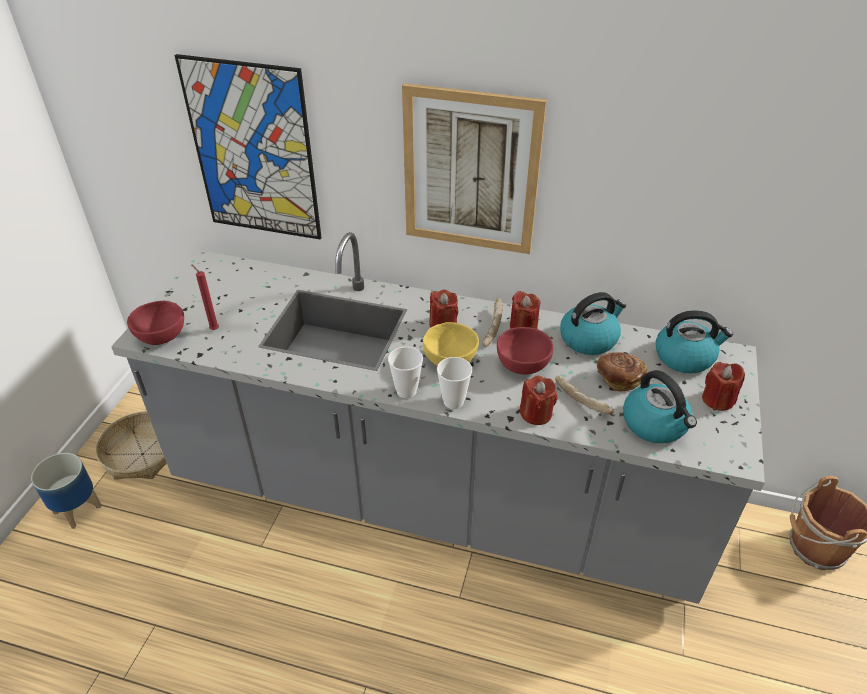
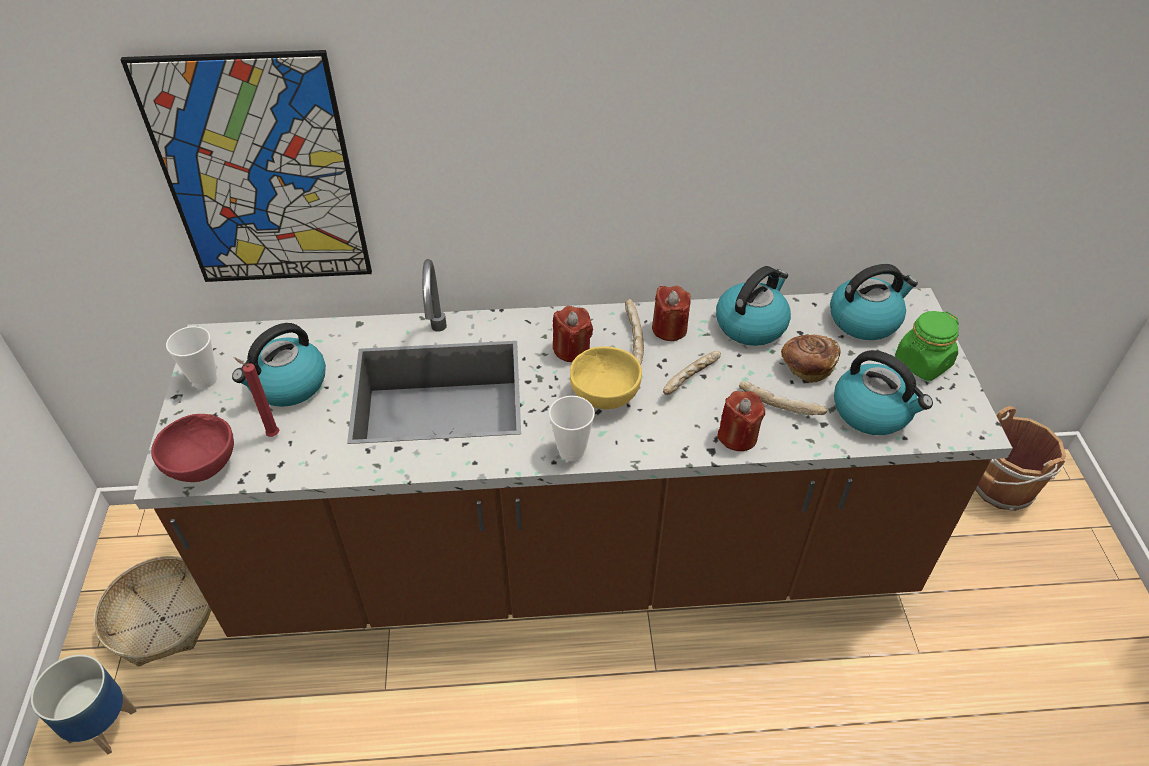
camera: 20 degrees left, 5 degrees up
(240, 301) = (288, 385): none -> kettle
(433, 498) = (574, 559): grey counter -> brown counter
(453, 402) = (635, 449): cup -> cup (204, 380)
(470, 171) = (578, 149): picture -> none
(522, 365) = (691, 379): red bowl -> bread
(717, 400) = (922, 363): red candle -> green jar

